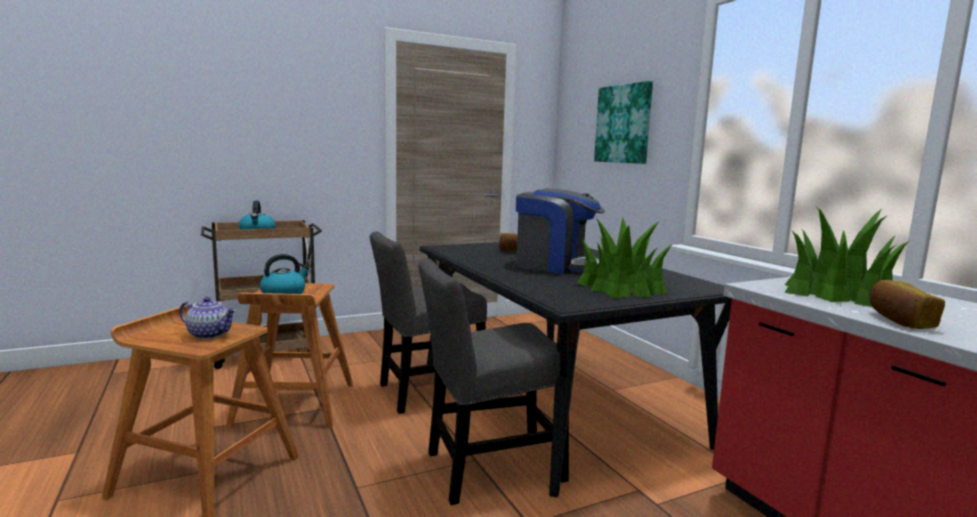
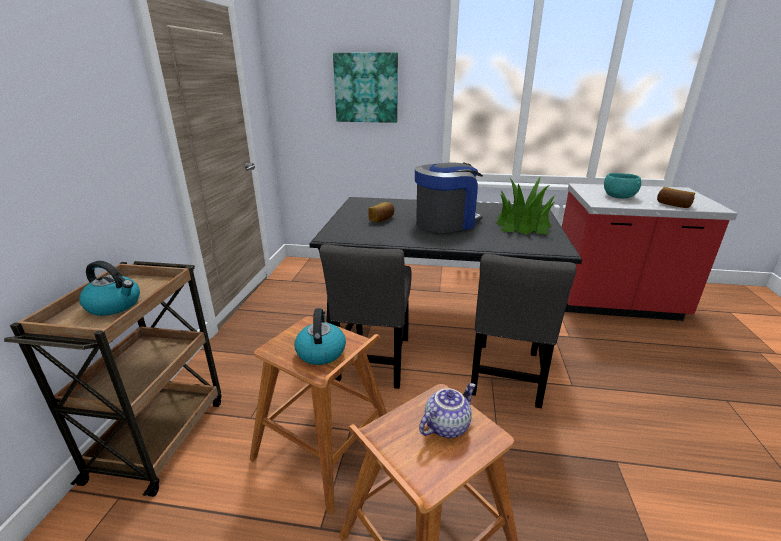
camera: 55 degrees left, 15 degrees up
(837, 293) = (618, 196): potted plant -> turquoise bowl

